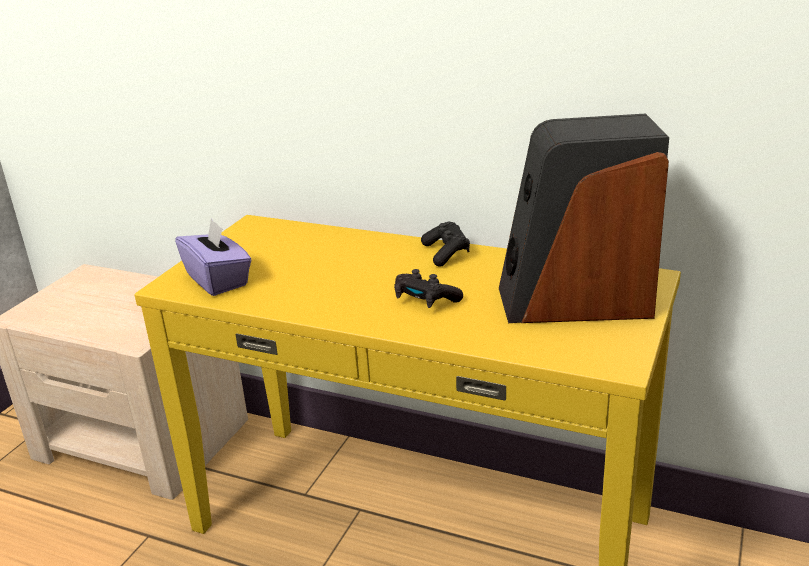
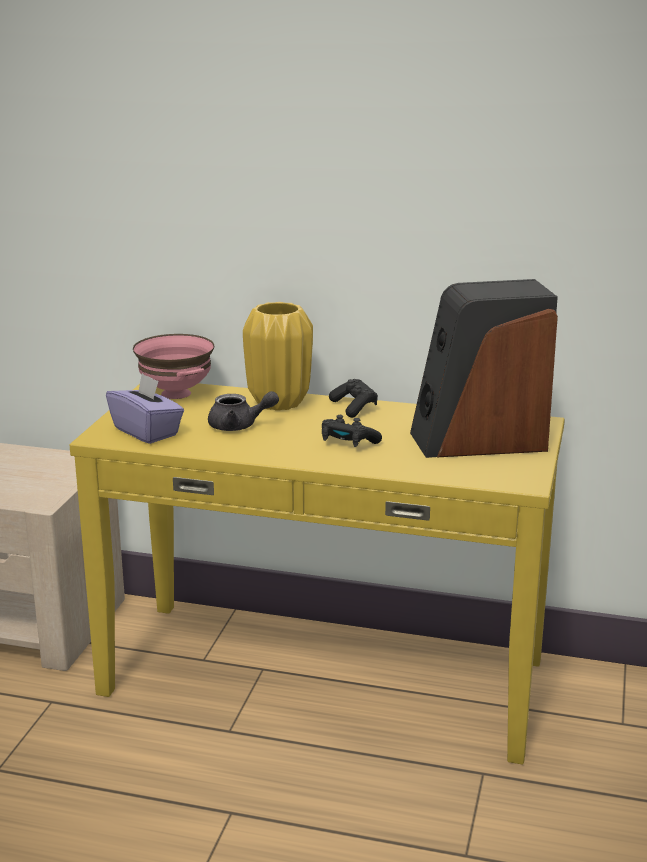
camera: 10 degrees left, 5 degrees down
(269, 233) = (177, 393): none -> pink bowl
(316, 275) = (239, 426): none -> grey teapot
(367, 246) = (278, 403): none -> yellow vase

